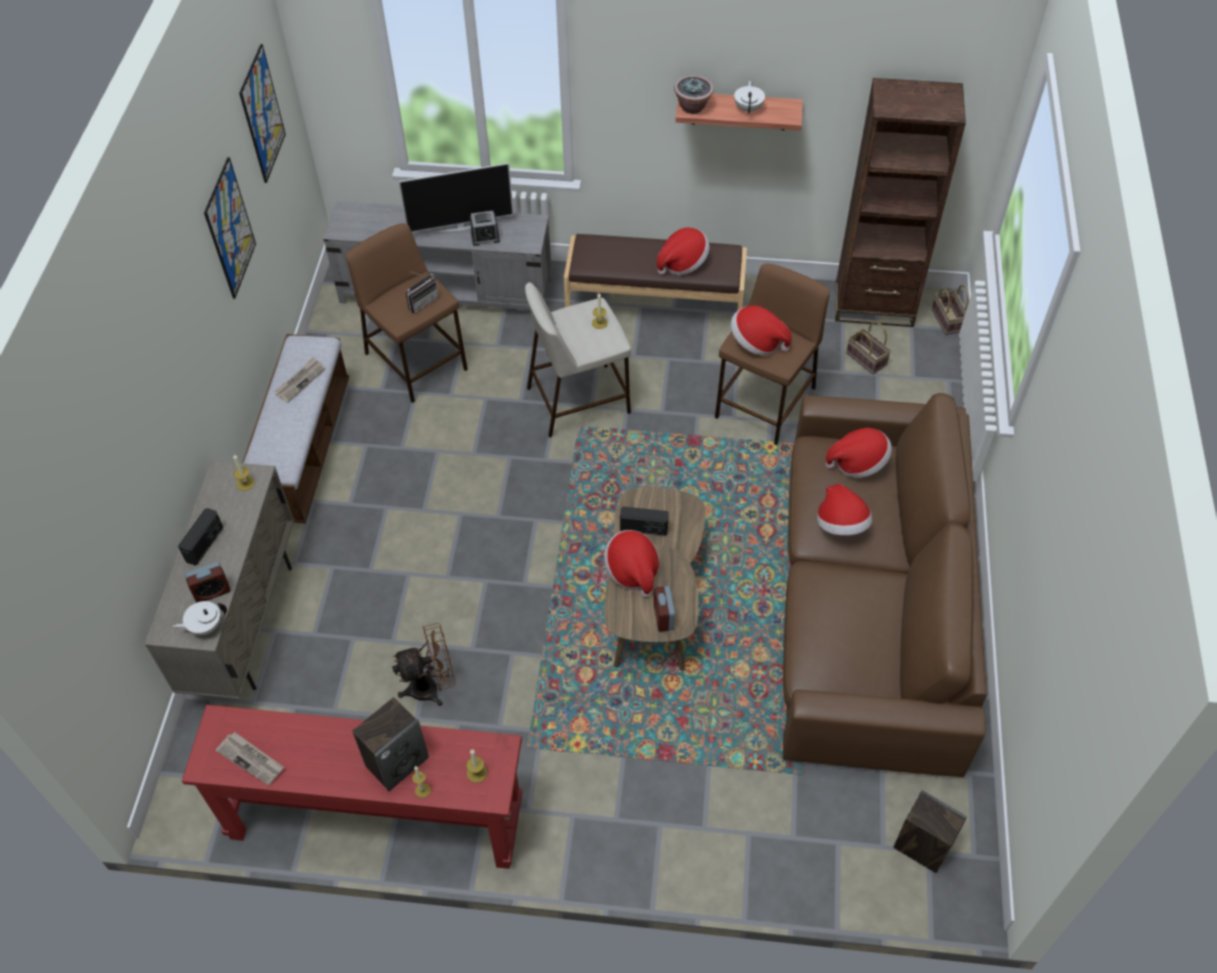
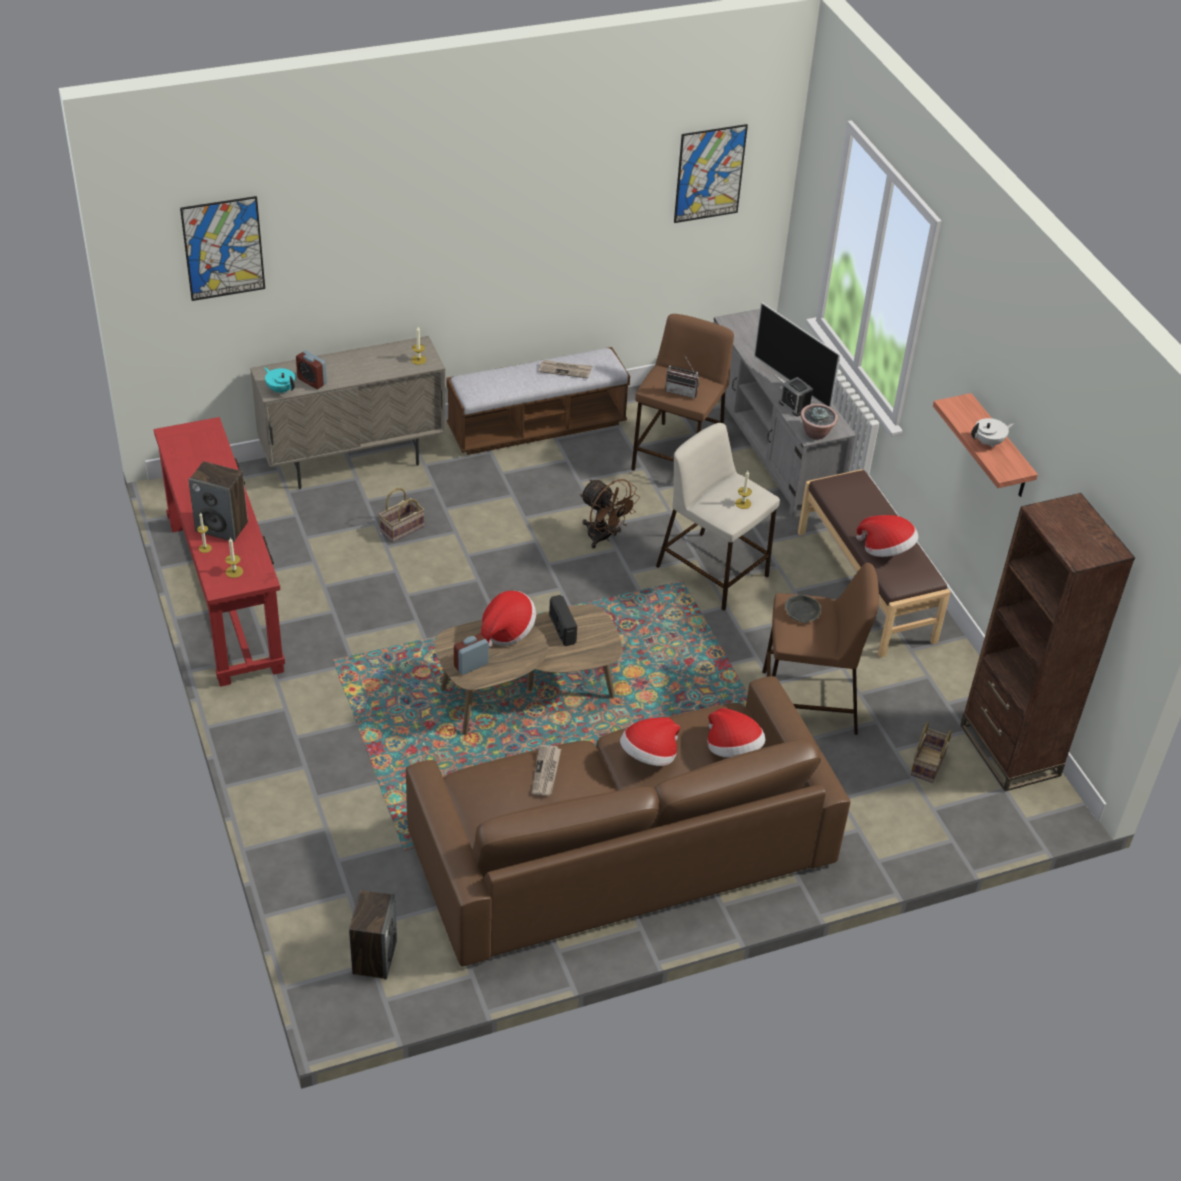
camera: 60 degrees right, 10 degrees down
(205, 544) = (351, 362): radio -> none
(205, 626) = (281, 389): white teapot -> turquoise teapot
(230, 229) = (590, 213): picture -> picture (223, 248)
(251, 759) = (186, 454): newspaper -> newspaper (546, 772)
(432, 687) = (357, 584): brown fan -> brown fan (604, 537)
(692, 107) = (957, 407): potted plant -> potted plant (816, 433)
(757, 342) = (802, 613): hat -> grey bowl
(948, 321) = (1038, 819): basket -> basket (401, 530)

